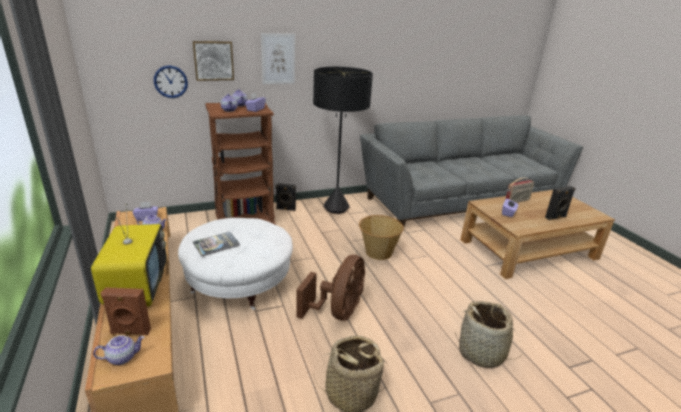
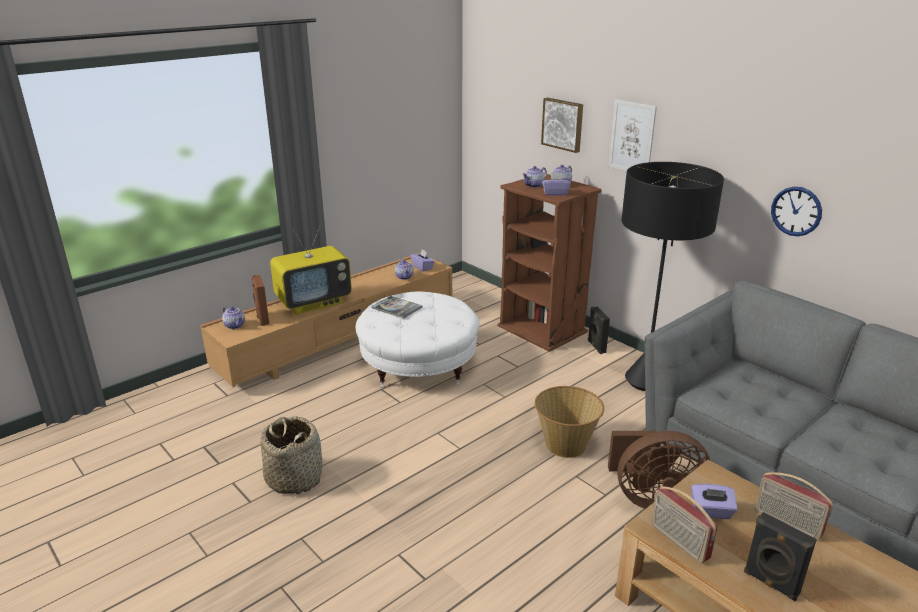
camera: 70 degrees right, 0 degrees up
(170, 81) = (523, 139): wall clock -> wall clock (796, 211)
(337, 312) = (412, 440): brown fan -> brown fan (652, 498)
(482, 353) = (404, 577): basket -> none
(529, 227) = (678, 541): none -> radio

